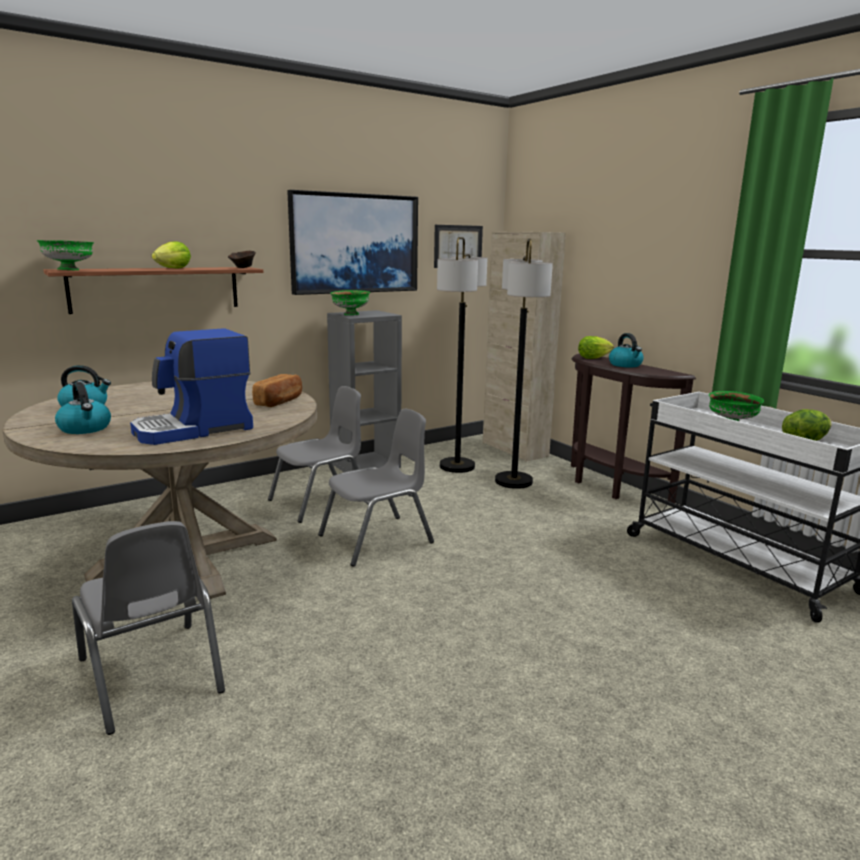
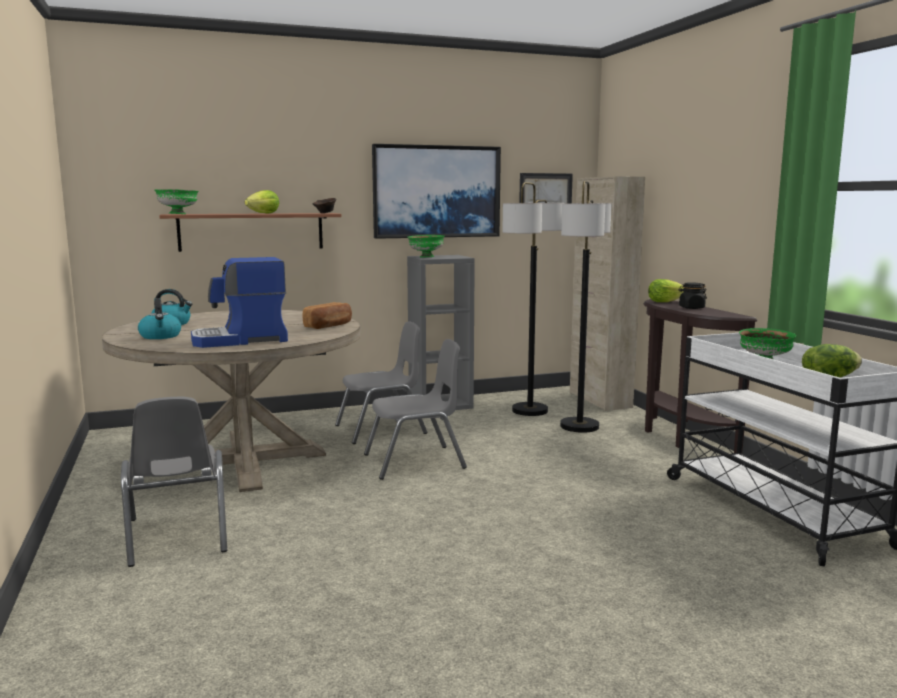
camera: 15 degrees right, 5 degrees down
(625, 365) = (691, 308): kettle -> black jar

